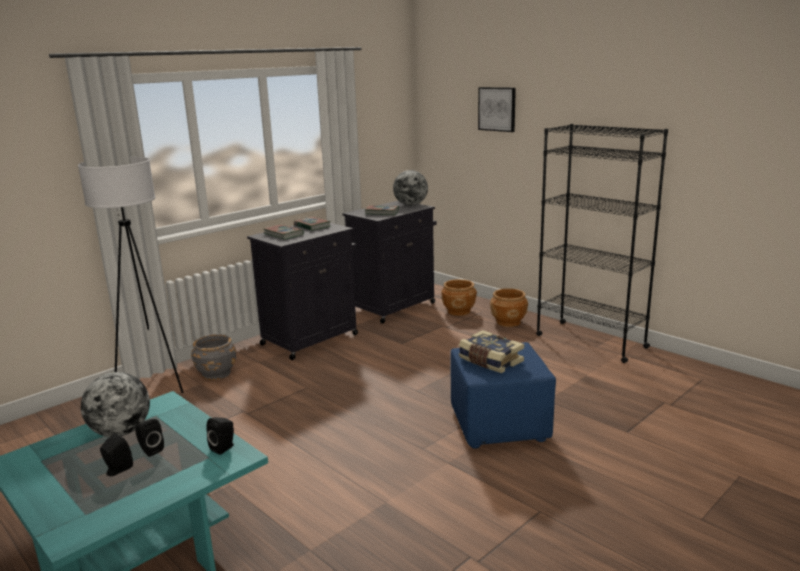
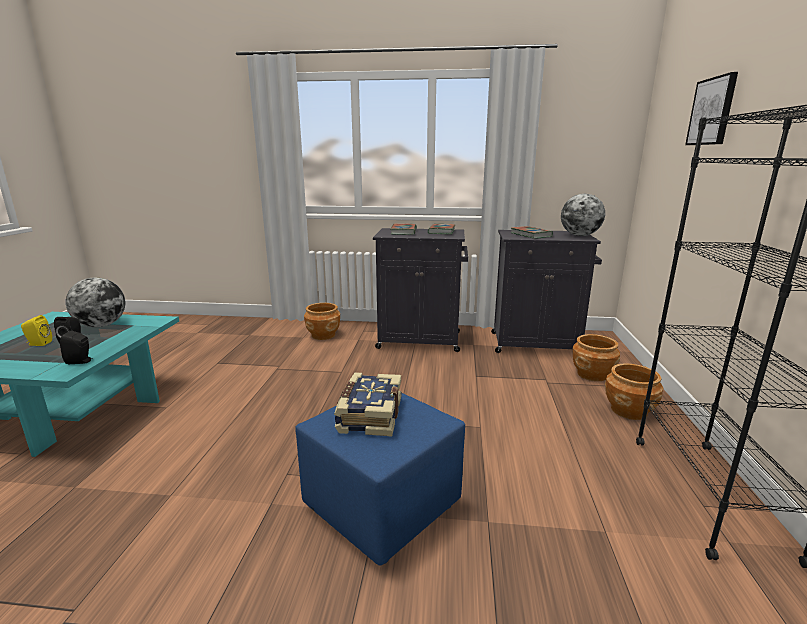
camera: 50 degrees right, 0 degrees up
(117, 470) = (38, 343): black speaker -> yellow speaker
(152, 387) = (282, 327): white floor lamp -> none
(216, 373) = (323, 335): grey planter -> brown planter

